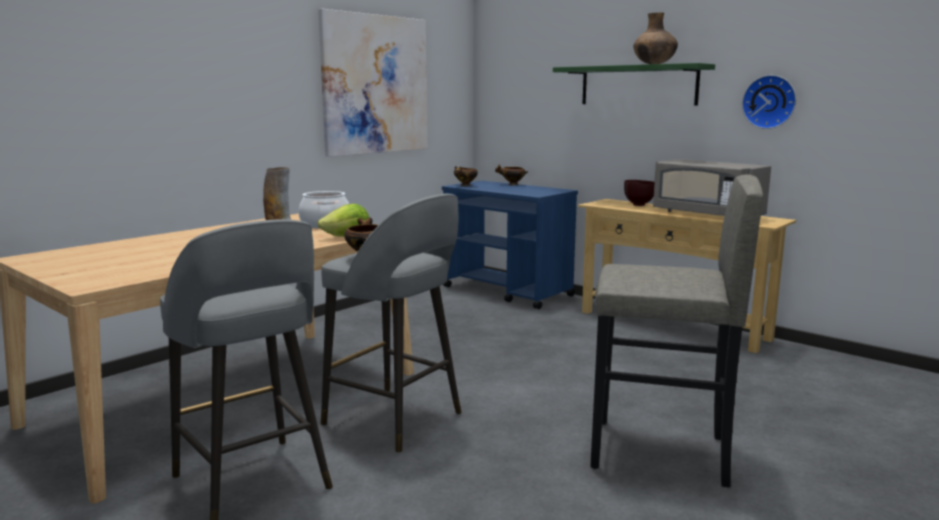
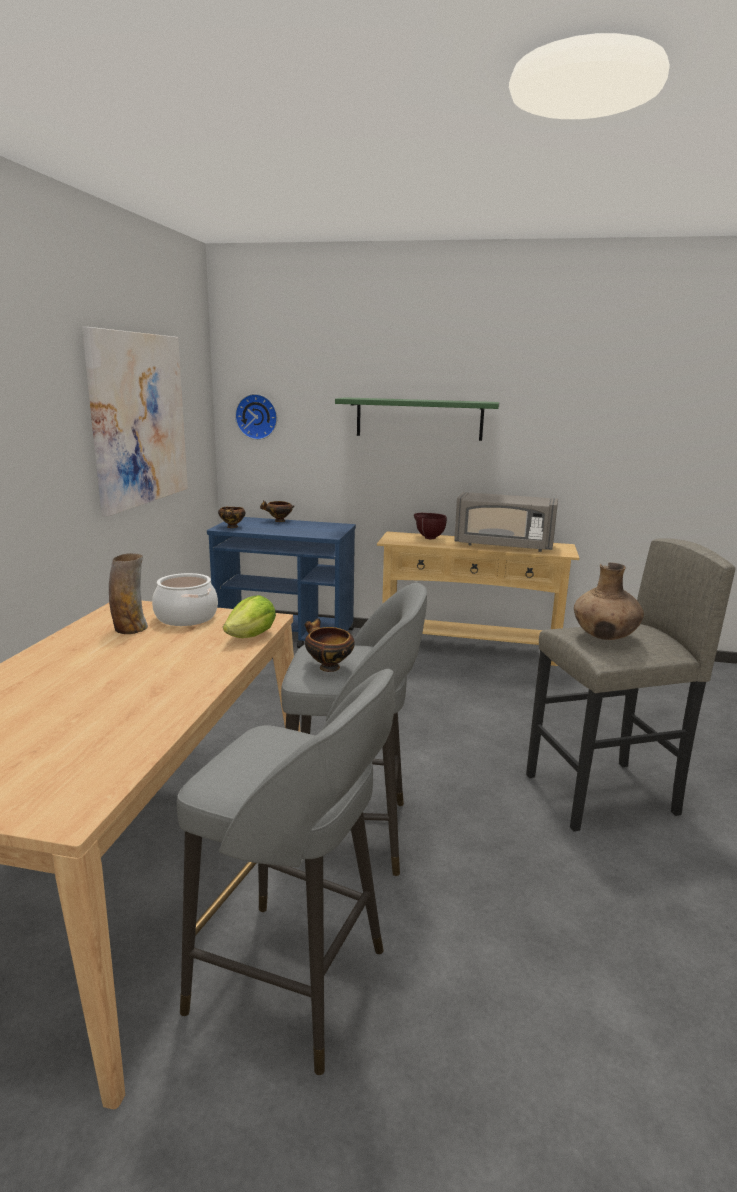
camera: 30 degrees left, 5 degrees up
(654, 64) = (445, 400): brown vase -> brown vase (605, 637)
(770, 102) = (551, 439): wall clock -> wall clock (257, 416)

